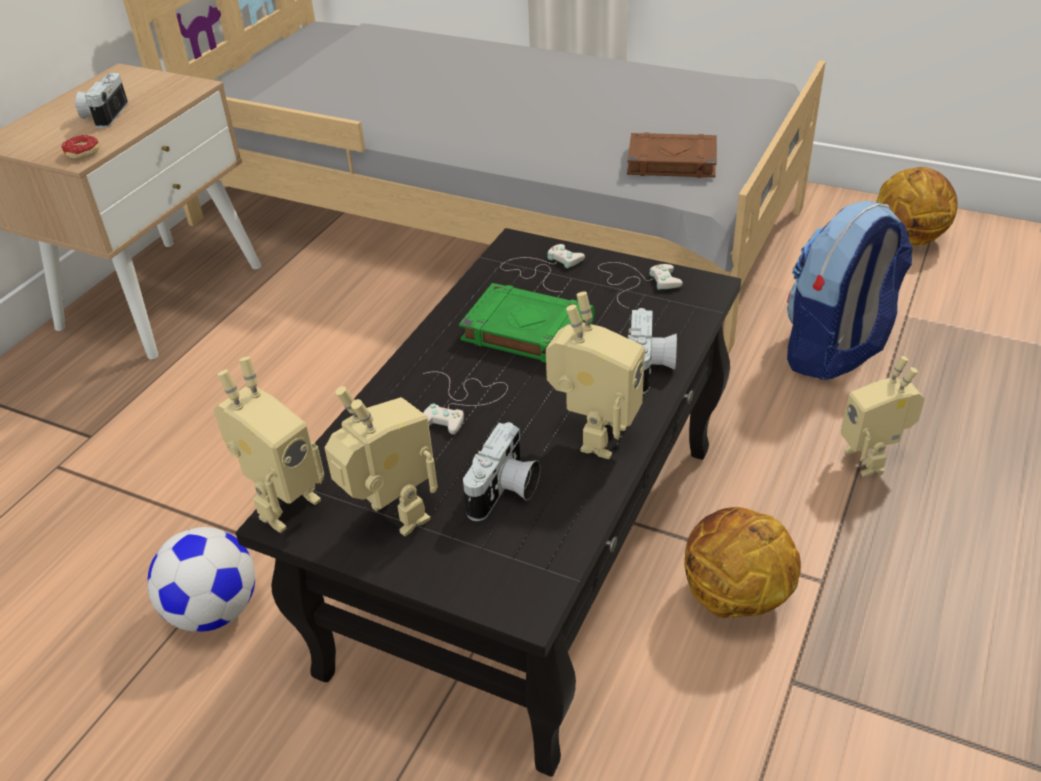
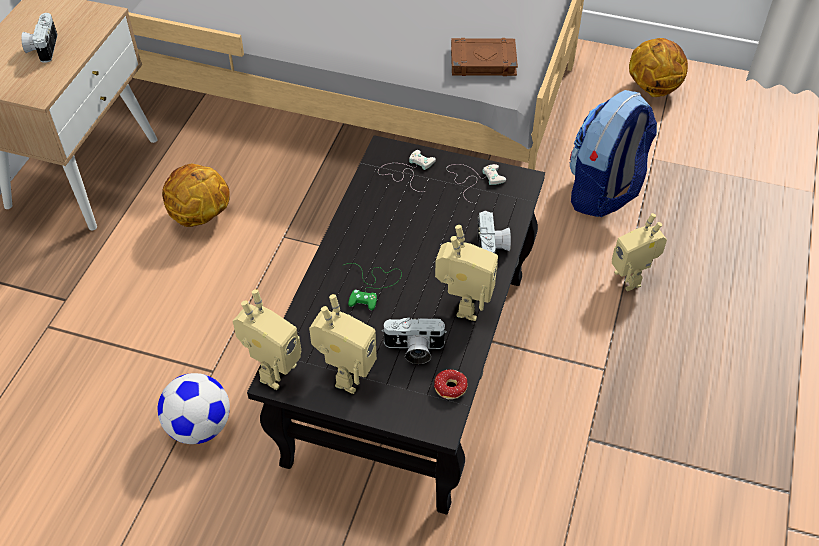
camera: 10 degrees left, 10 degrees up
(81, 156) = (39, 92): donut -> donut (451, 393)
(392, 519) = (345, 374): toy robot -> toy robot turned 75 degrees clockwise
(462, 403) = (373, 285): white game controller -> green game controller
(505, 492) = (413, 349): camera -> camera turned 75 degrees clockwise
(526, 331) = (405, 225): green book -> none
(734, 597) = (548, 386): basketball -> basketball (200, 216)

